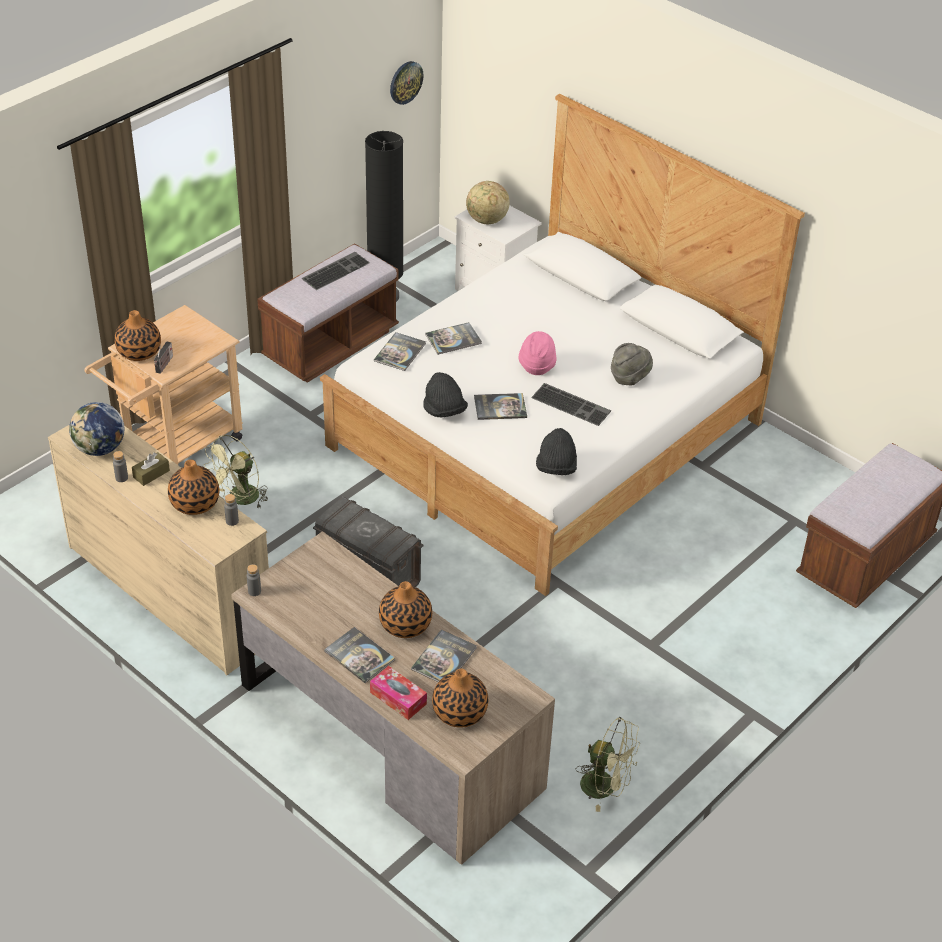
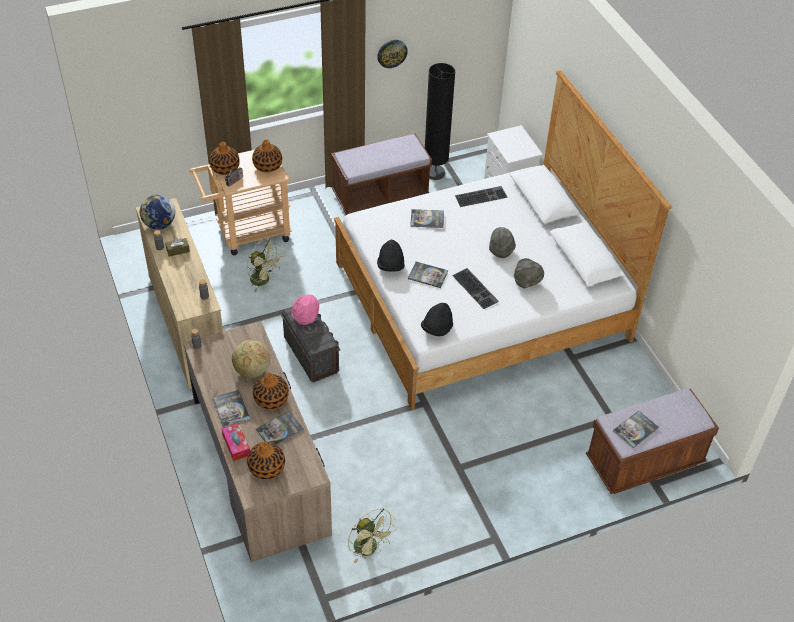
camera: 25 degrees right, 5 degrees up
(195, 503) = (191, 277): vase -> vase (268, 166)
(240, 499) = (264, 280): green fan -> green fan turned 120 degrees counterclockwise
(335, 270) = (389, 148): keyboard -> keyboard (481, 196)
(400, 352) = (387, 217): book -> book (635, 429)
(405, 82) = (476, 33): wall clock -> wall clock (392, 53)
(487, 220) = (506, 142): globe -> globe (252, 370)
(537, 365) = (470, 254): pink hat -> pink hat (306, 317)
(571, 350) = (500, 250): none -> grey hat

